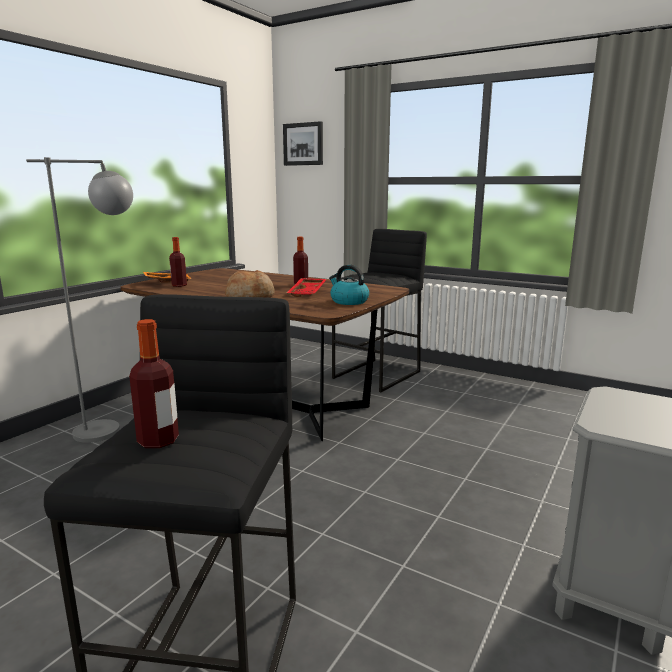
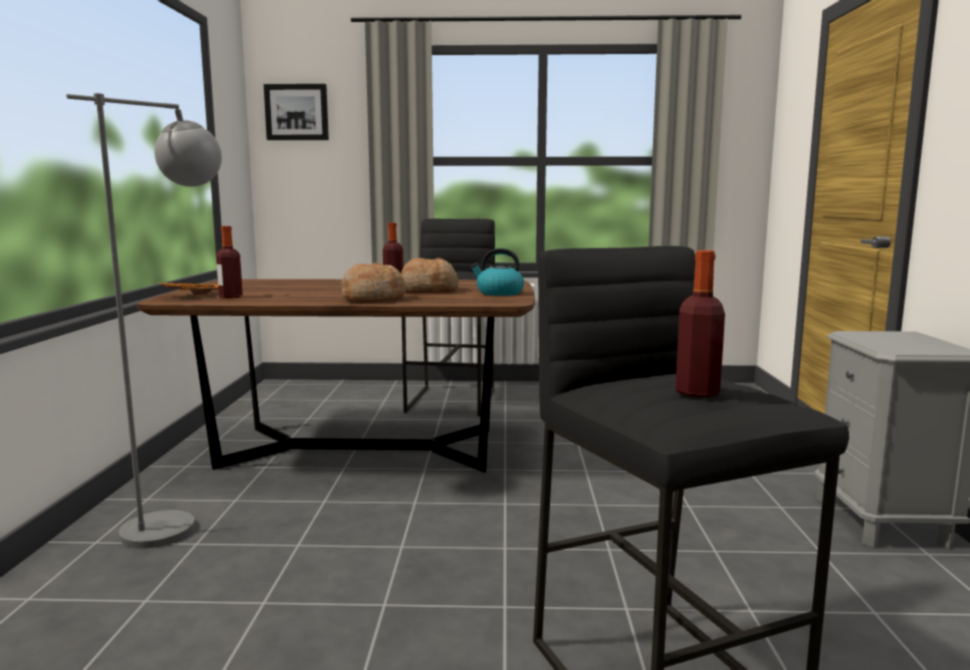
camera: 30 degrees left, 5 degrees down
(308, 293) = (429, 290): red tray -> bread

